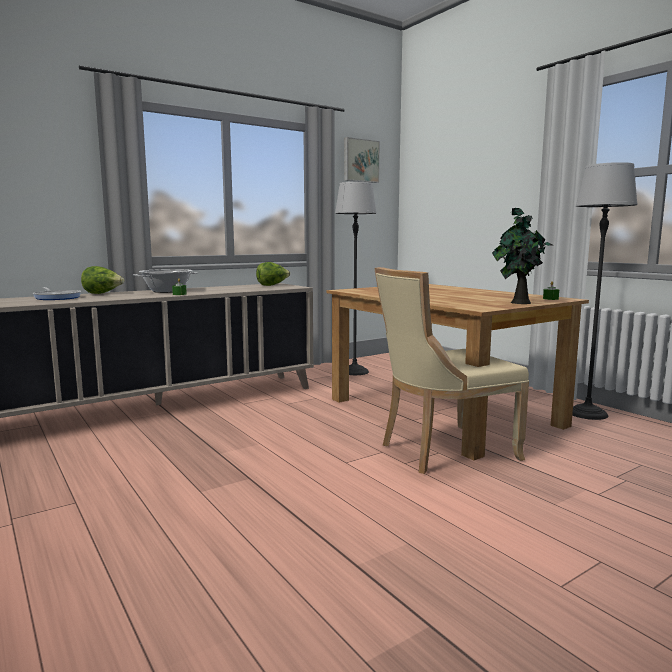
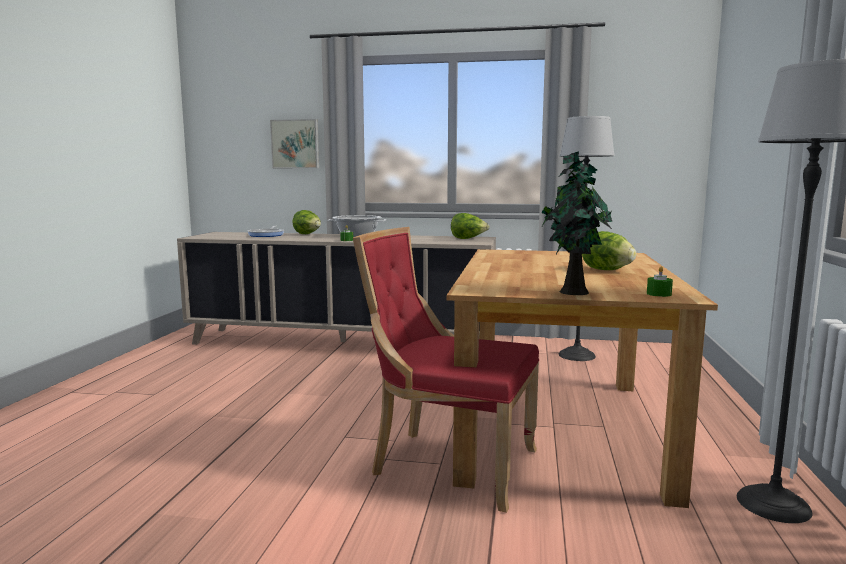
camera: 45 degrees right, 0 degrees up
(360, 161) = (640, 85): picture -> picture (295, 144)
(442, 451) = (448, 464): beige chair -> red chair
(467, 292) = (606, 270): none -> lettuce

